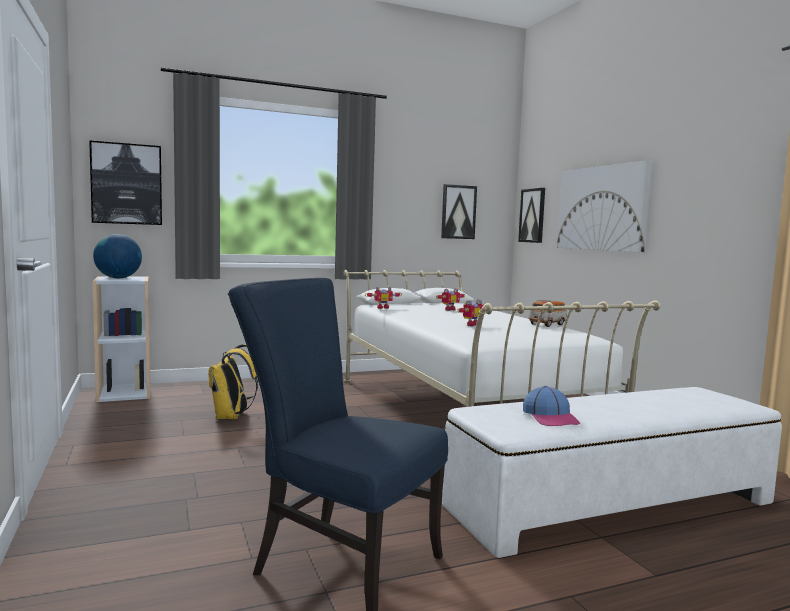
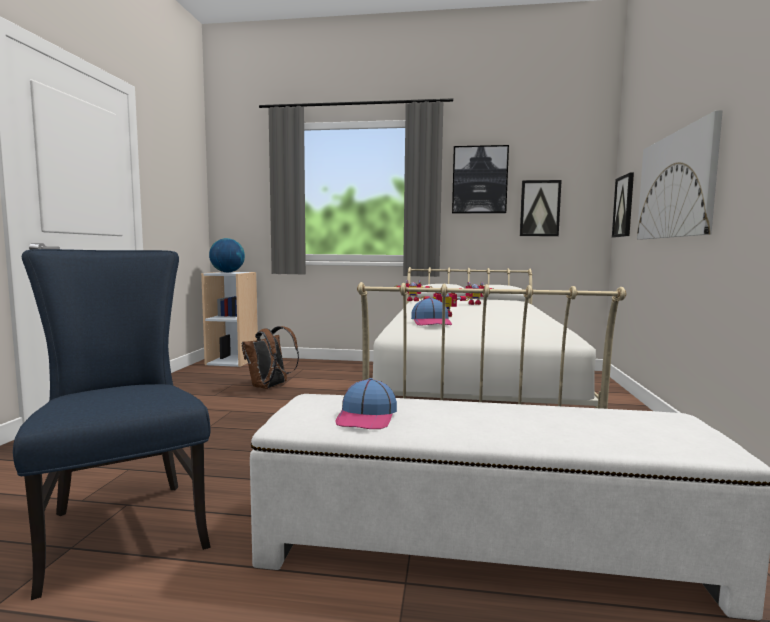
camera: 30 degrees right, 0 degrees up
(126, 184) = (241, 200): picture -> picture (479, 180)
(233, 417) = (270, 387): yellow backpack -> brown backpack
(486, 333) = (431, 322): none -> cap
(547, 324) = (539, 320): toy car -> none

